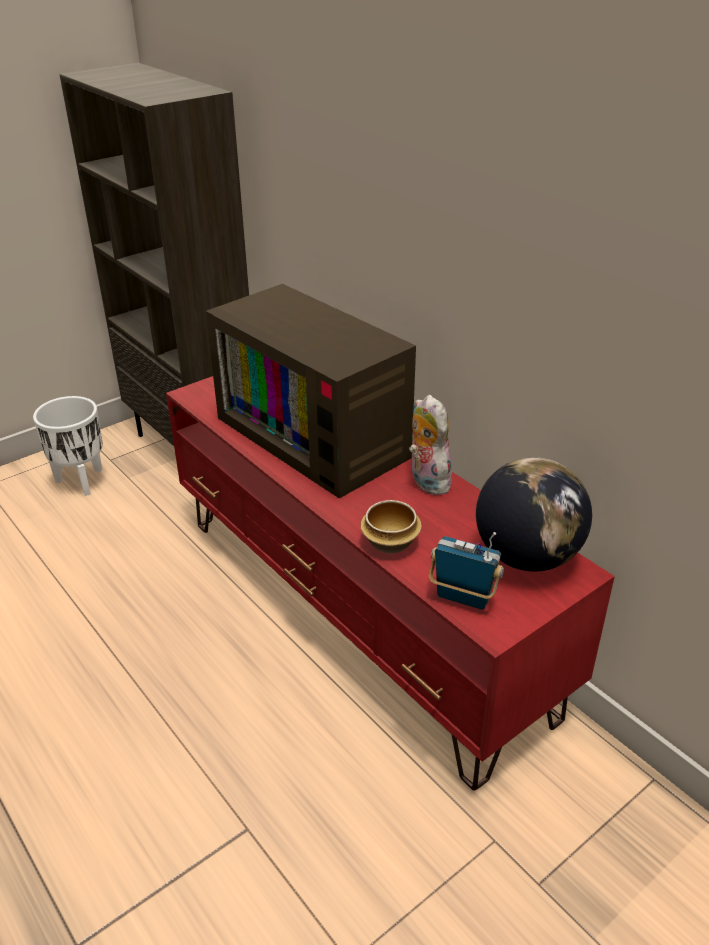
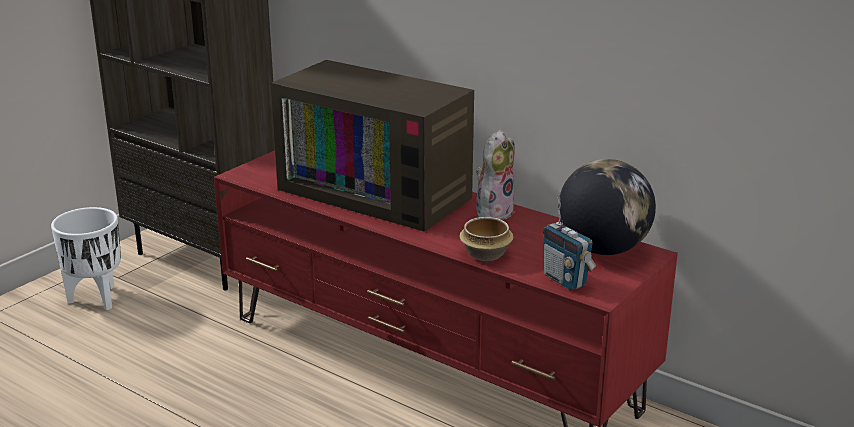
camera: 15 degrees left, 10 degrees down
(426, 481) = (493, 212): plush toy -> plush toy turned 75 degrees clockwise
(463, 597) = (565, 280): radio -> radio turned 135 degrees counterclockwise

